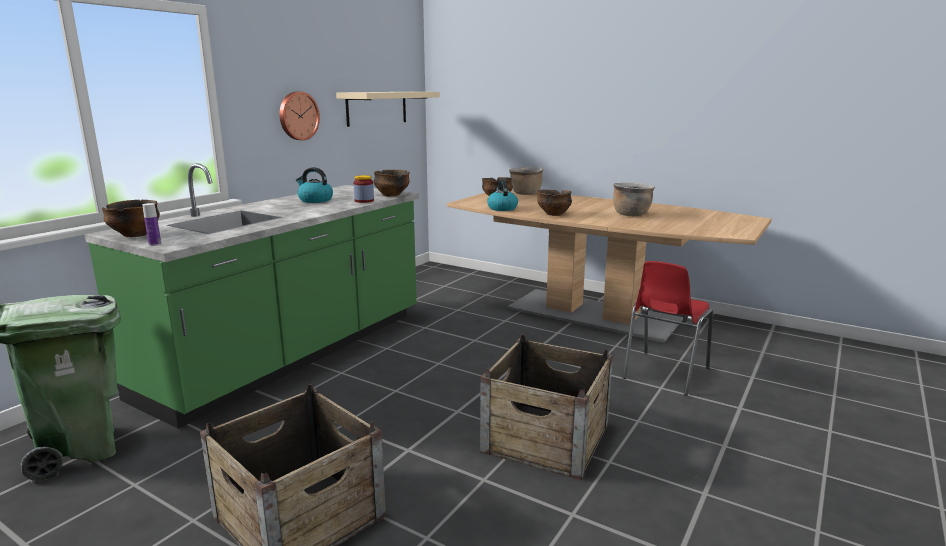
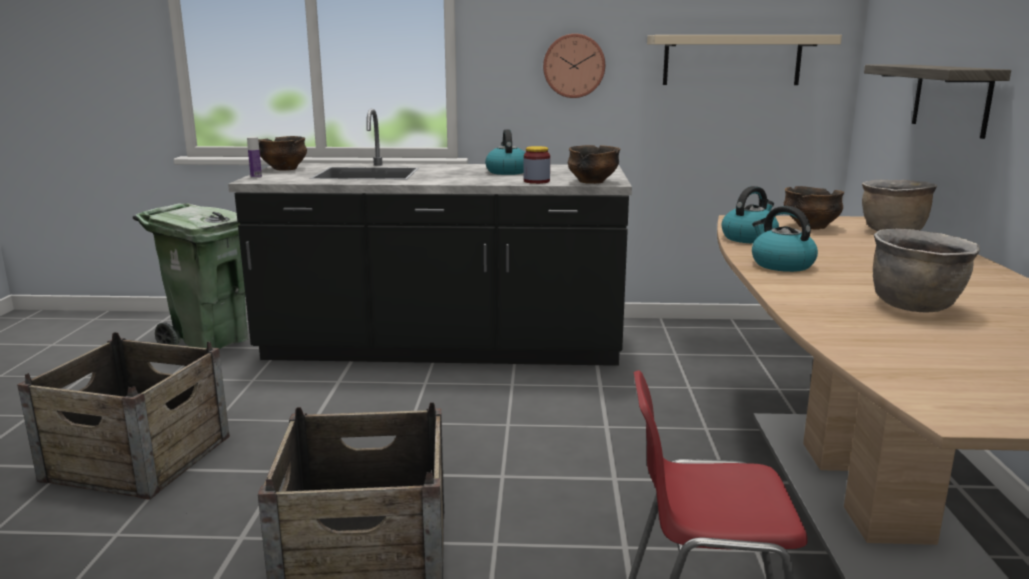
camera: 60 degrees right, 0 degrees up
(292, 353) = (443, 348): green counter -> black counter
(527, 124) = (951, 99): none -> shelf
(554, 214) = (781, 264): bowl -> kettle

